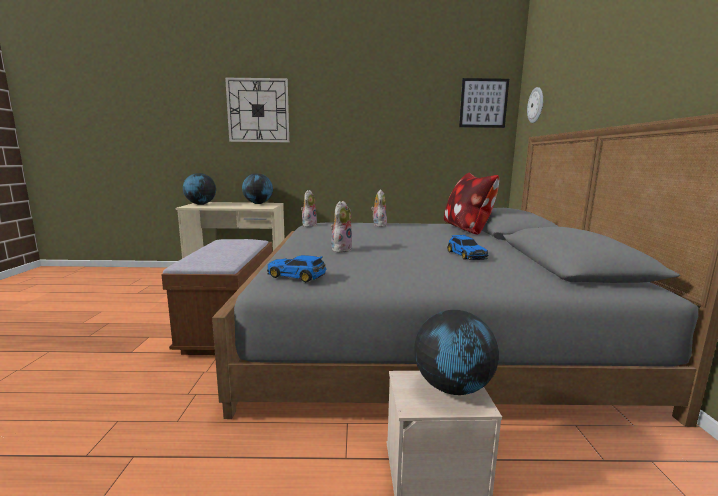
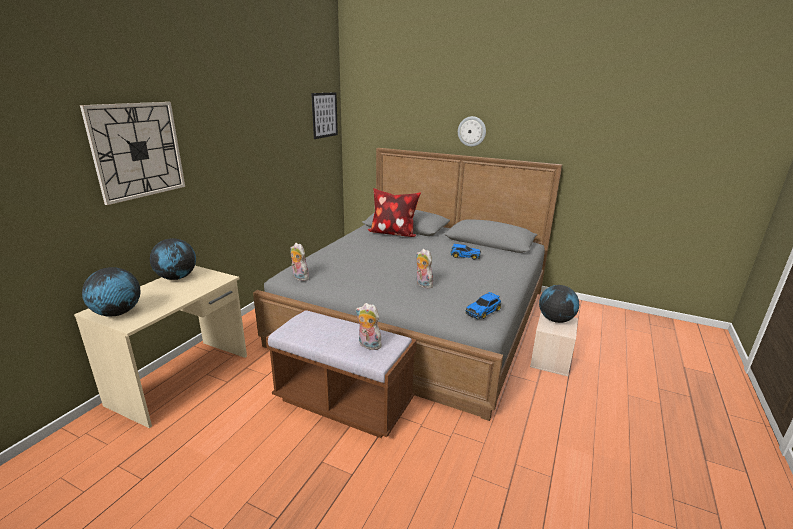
camera: 65 degrees left, 10 degrees up
(378, 225) = (343, 253): plush toy -> plush toy (368, 345)
(536, 105) = (372, 121): wall clock -> wall clock (471, 131)

